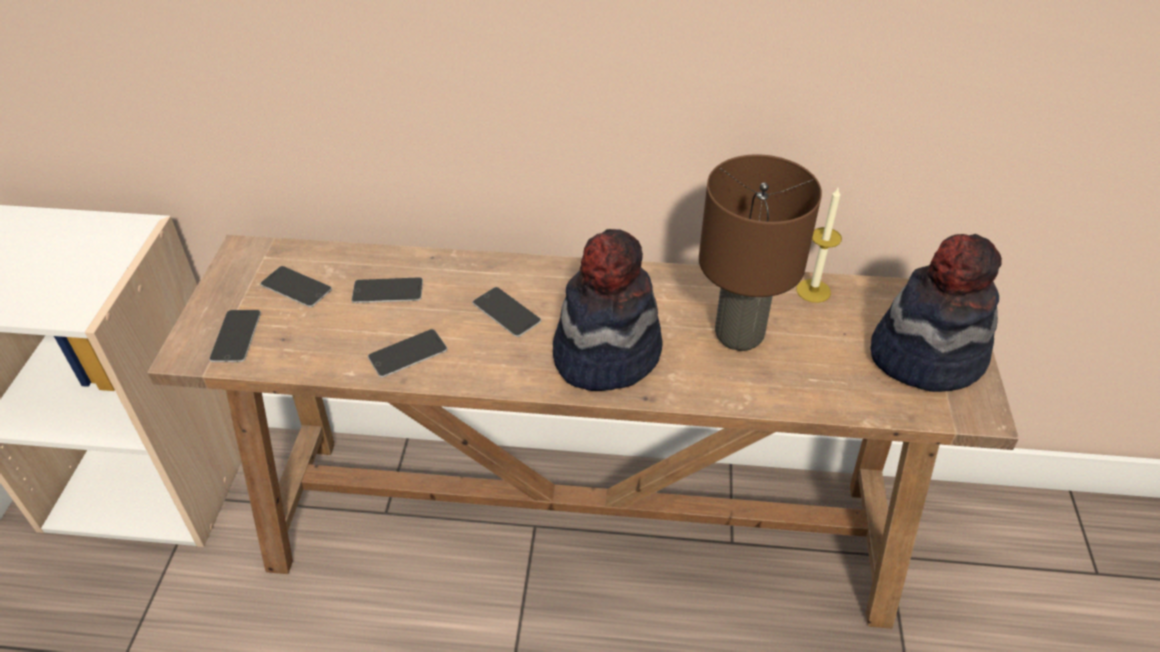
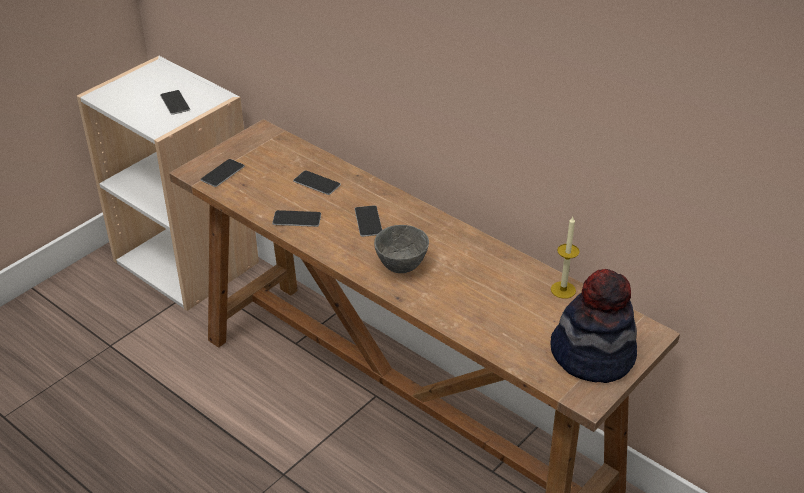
camera: 35 degrees right, 5 degrees down
(296, 287) = (272, 161): phone -> phone (175, 102)
(605, 353) = (400, 266): hat -> grey bowl
(741, 337) = (487, 293): brown table lamp -> none

